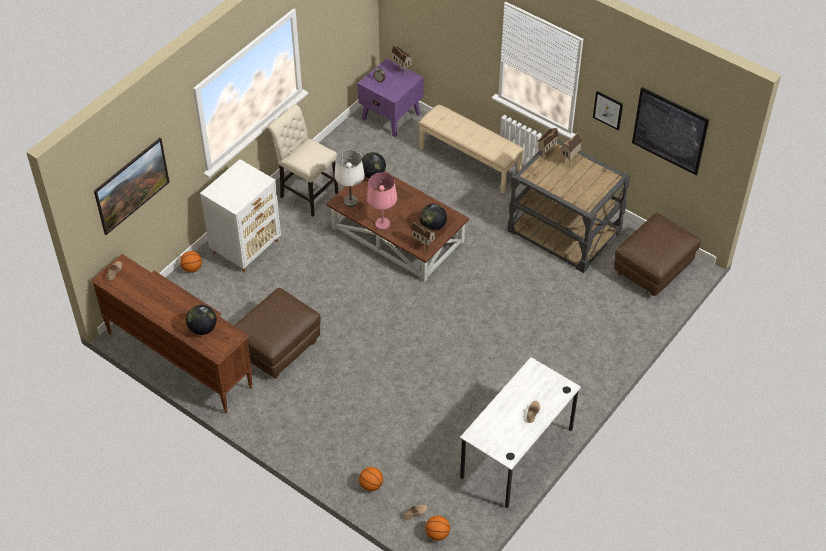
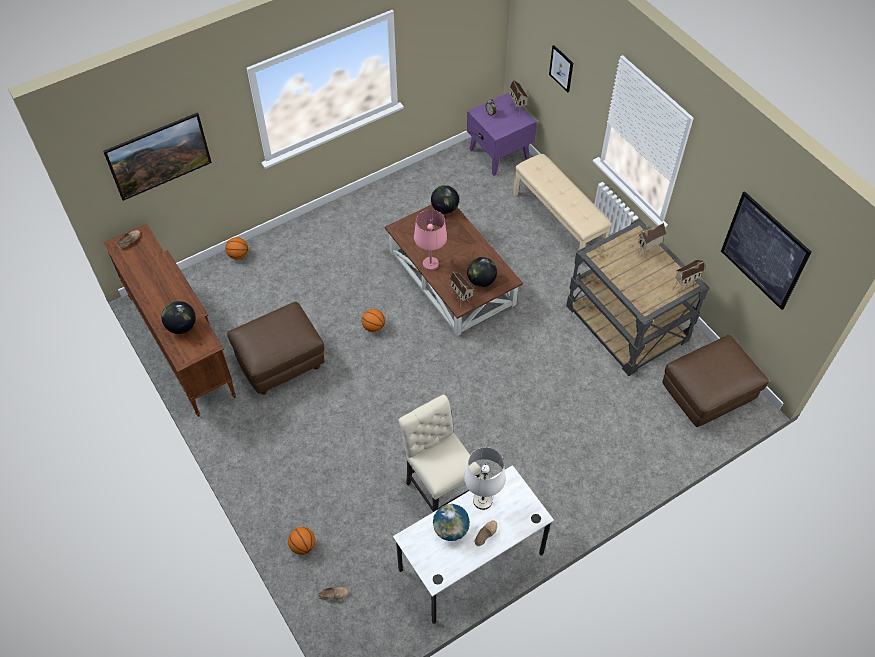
camera: 20 degrees right, 5 degrees up
(246, 246) = (299, 248): white dresser -> none
(306, 193) = (382, 210): beige stool -> beige stool (439, 488)
(351, 201) = (410, 231): white table lamp -> white table lamp (483, 500)
(437, 534) = (346, 628): basketball -> basketball (374, 327)
(504, 418) = (451, 529): none -> globe
(545, 155) = (623, 237): toy house -> toy house (683, 287)
(608, 110) = (703, 207): picture -> picture (561, 68)

